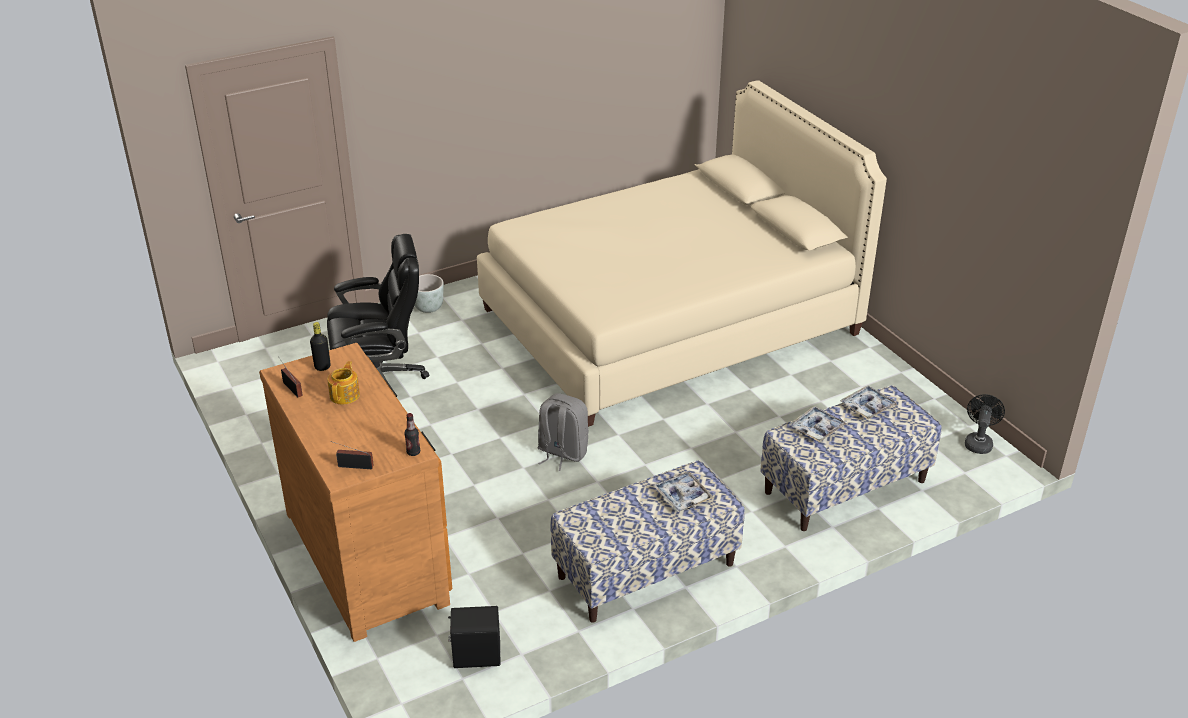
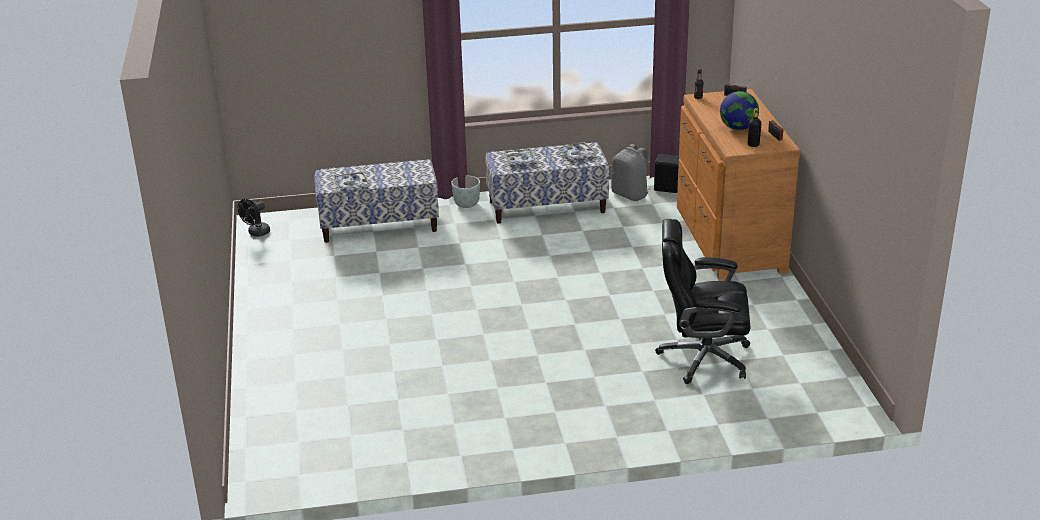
camera: 160 degrees left, 5 degrees down
(345, 395) = (738, 128): teapot -> globe
(428, 307) = (636, 427): grey planter -> grey planter (466, 204)
(561, 453) = (566, 276): grey backpack -> grey backpack (630, 194)
(669, 321) = (400, 365): beige bed -> none
(816, 428) = (400, 178): tray -> tray (577, 154)

